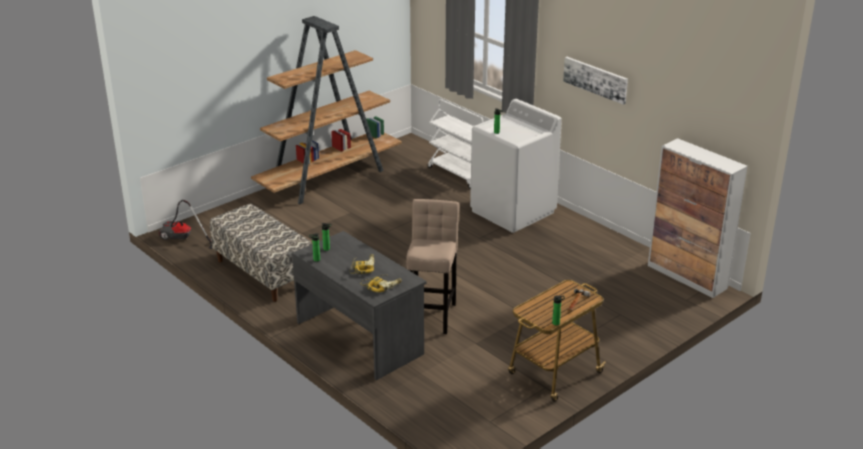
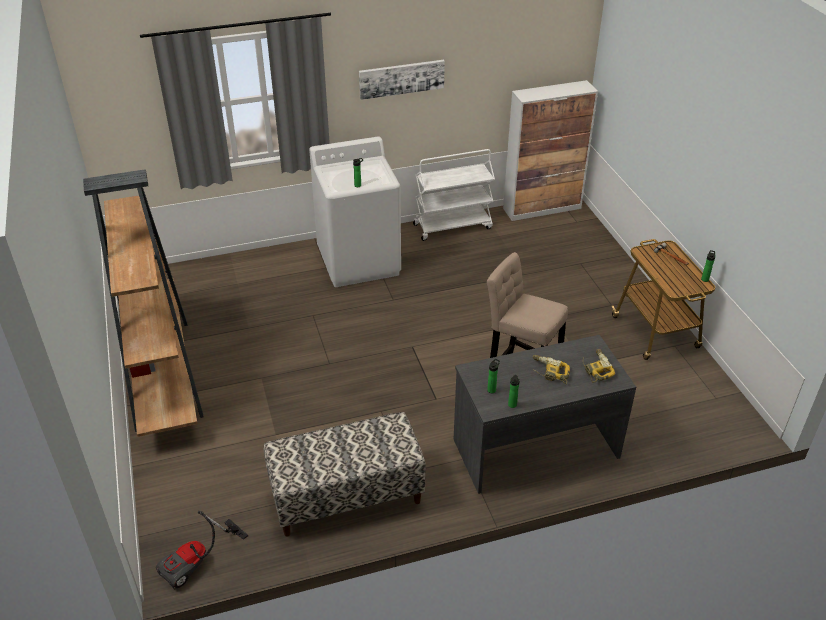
camera: 65 degrees left, 10 degrees up
(459, 174) = (249, 269): white cart -> white cart (453, 226)

